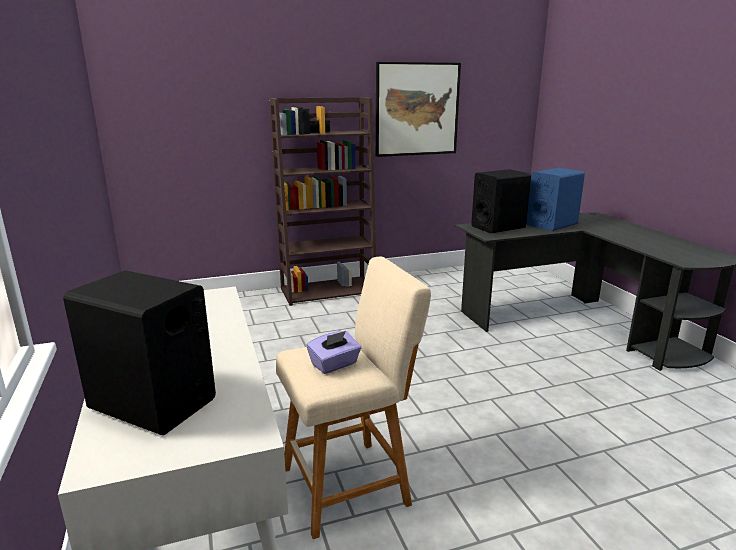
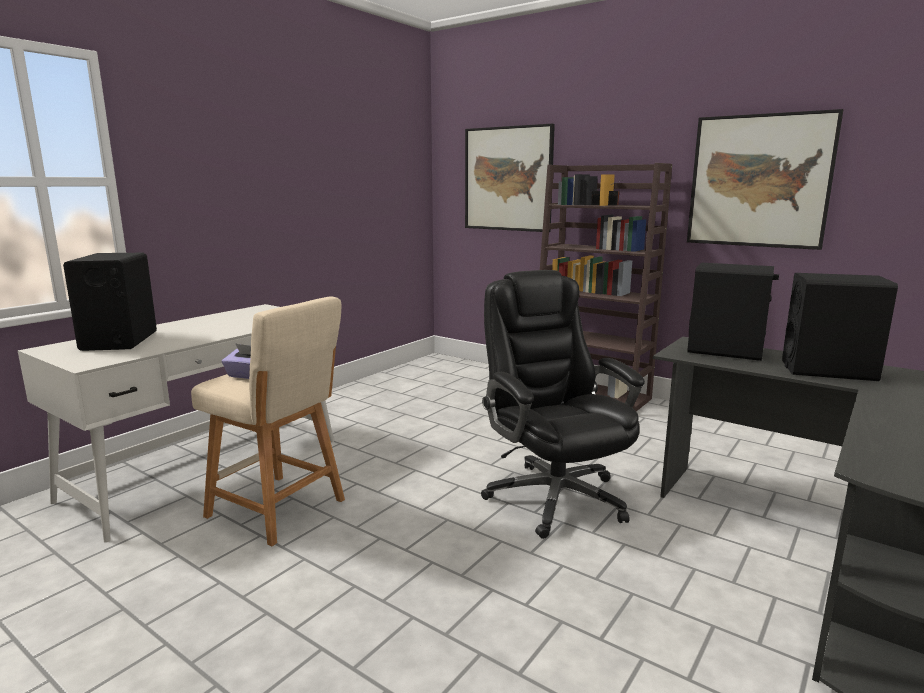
camera: 55 degrees right, 5 degrees down
(204, 111) = (508, 179): none -> picture
(454, 360) = (554, 496): none -> black office chair
(551, 224) = (828, 370): blue speaker -> black speaker

